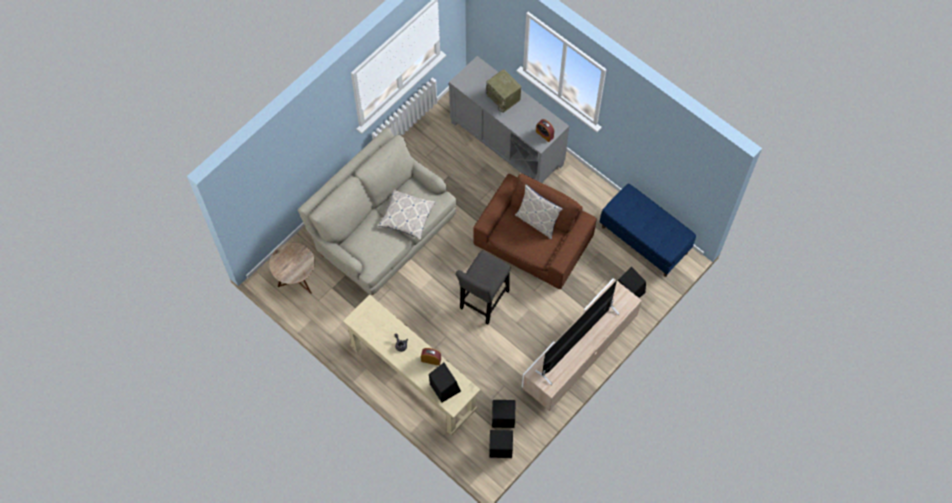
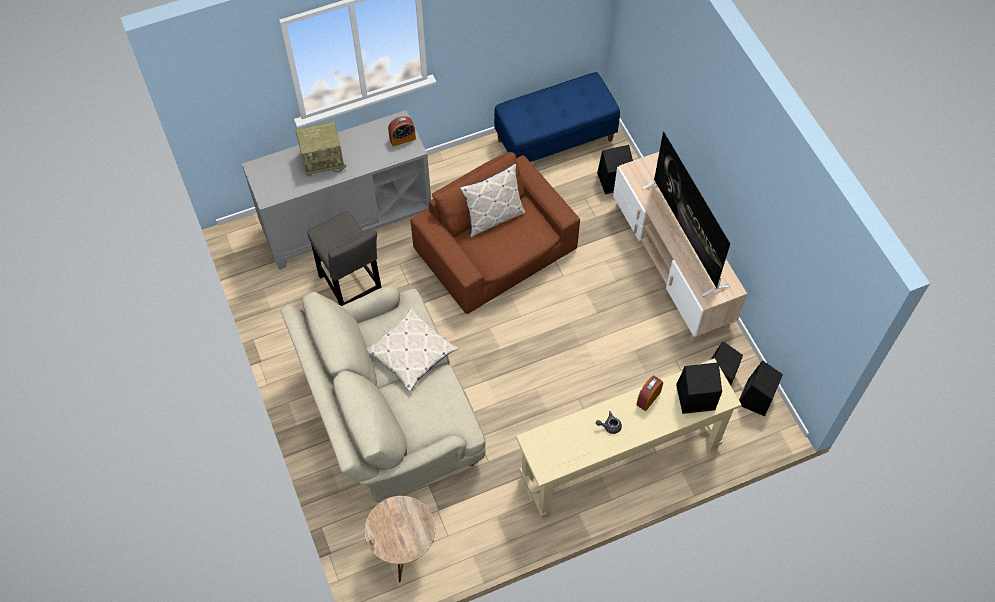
camera: 65 degrees left, 5 degrees down
(483, 302) = (551, 337): grey stool -> grey stool (352, 290)

